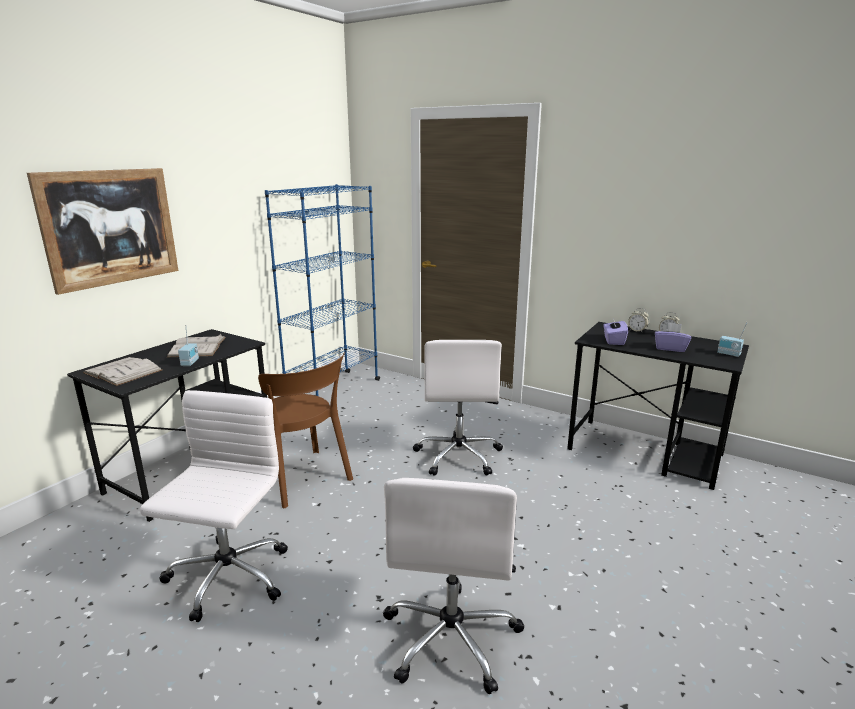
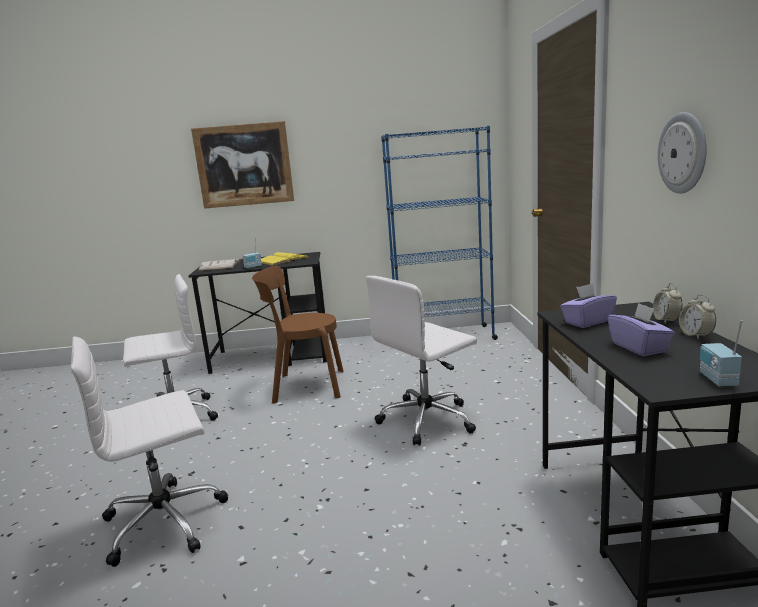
camera: 55 degrees right, 5 degrees down
(197, 347) = (282, 260): white book -> yellow book
(304, 479) = (305, 386): brown chair -> brown chair turned 75 degrees clockwise
(634, 229) = (683, 153): none -> wall clock

